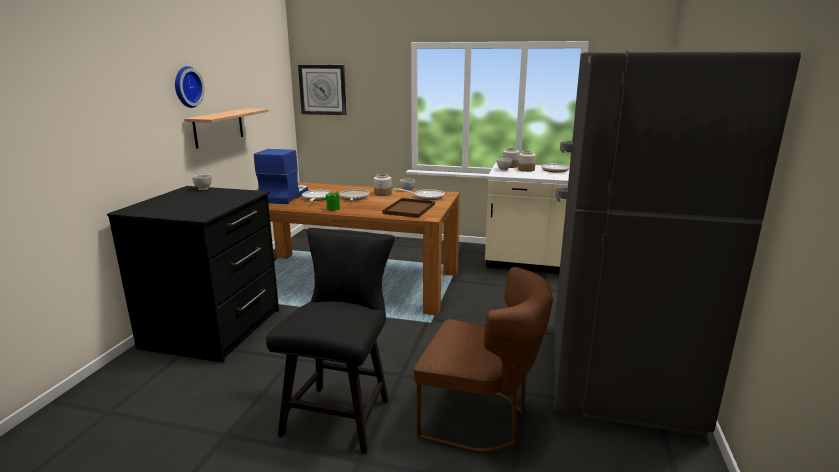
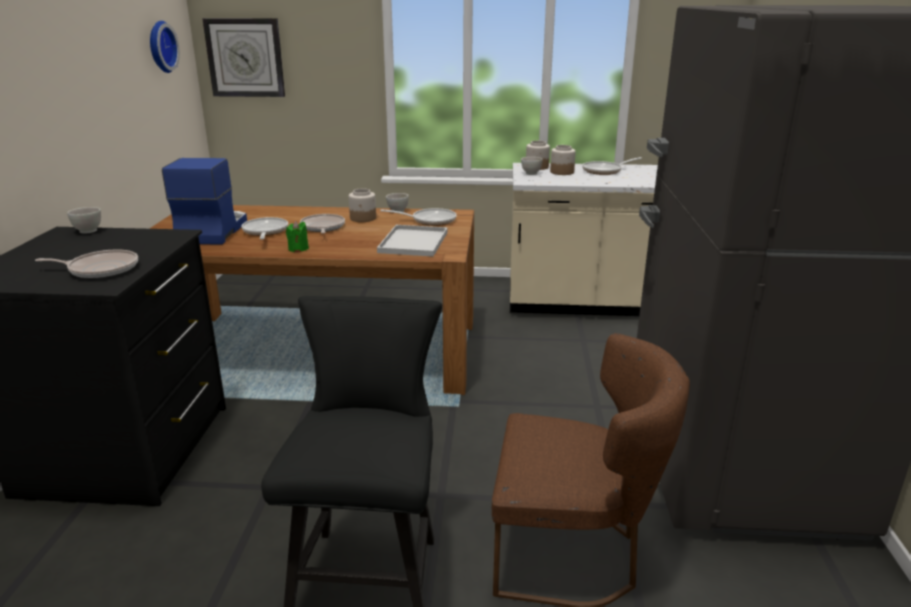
camera: 10 degrees left, 5 degrees up
(186, 87) = (38, 62): wall clock -> wall clock (160, 47)
(201, 208) = (100, 269): none -> frying pan
(218, 127) = (94, 126): shelf -> none
(409, 208) = (413, 241): brown tray -> white tray

